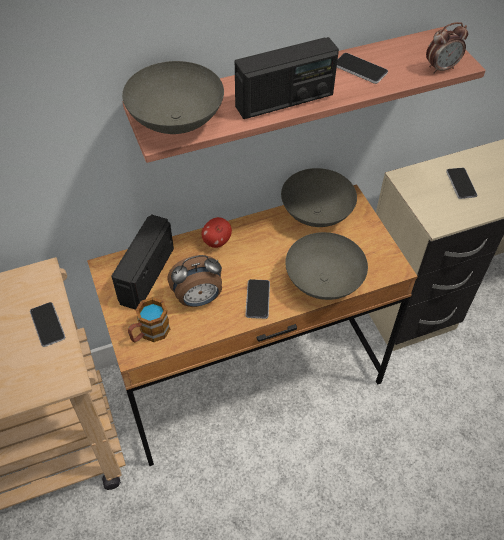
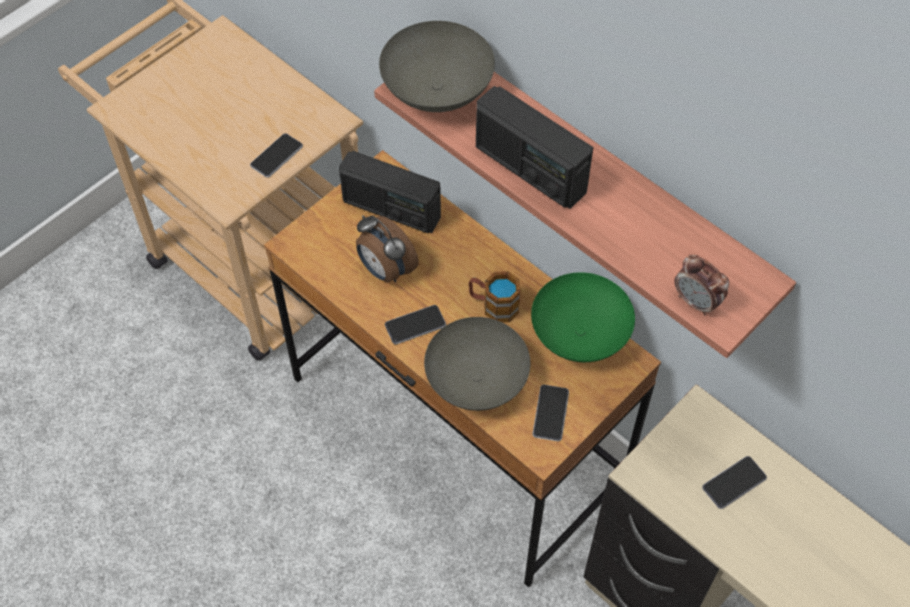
camera: 65 degrees right, 5 degrees up
(146, 275) = (391, 209): radio -> radio turned 150 degrees counterclockwise
(149, 333) = (320, 247): mug -> mug (493, 305)
(216, 241) = (475, 252): apple -> none
(317, 214) = (580, 336): grey bowl -> green bowl
(360, 69) = (636, 219): phone -> phone (550, 413)

